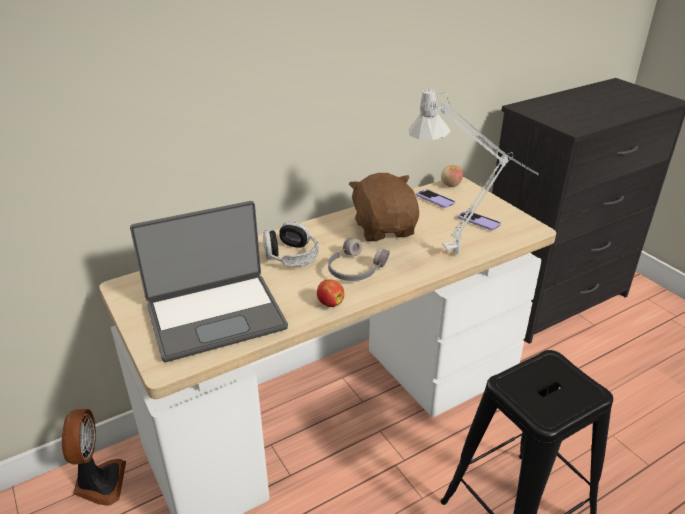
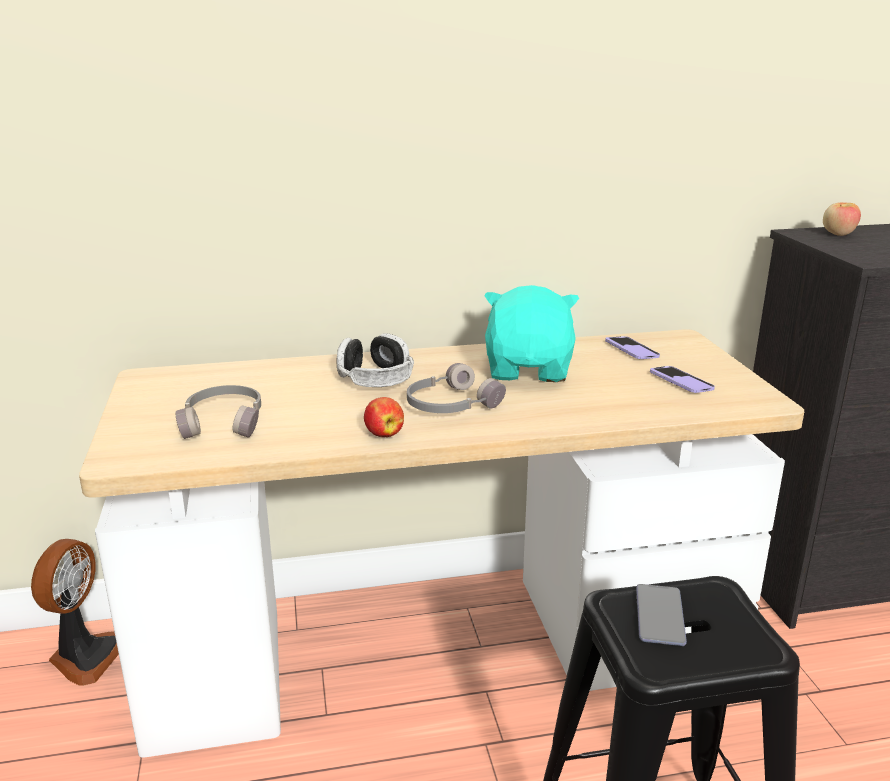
camera: 20 degrees right, 10 degrees down
(215, 316) = (225, 422): laptop -> grey headphones
(384, 229) = (529, 370): brown plush toy -> turquoise plush toy
(450, 185) = (669, 337): apple -> apple (838, 234)
(464, 253) = (629, 412): grey table lamp -> none
(533, 385) = (659, 616): none -> phone

